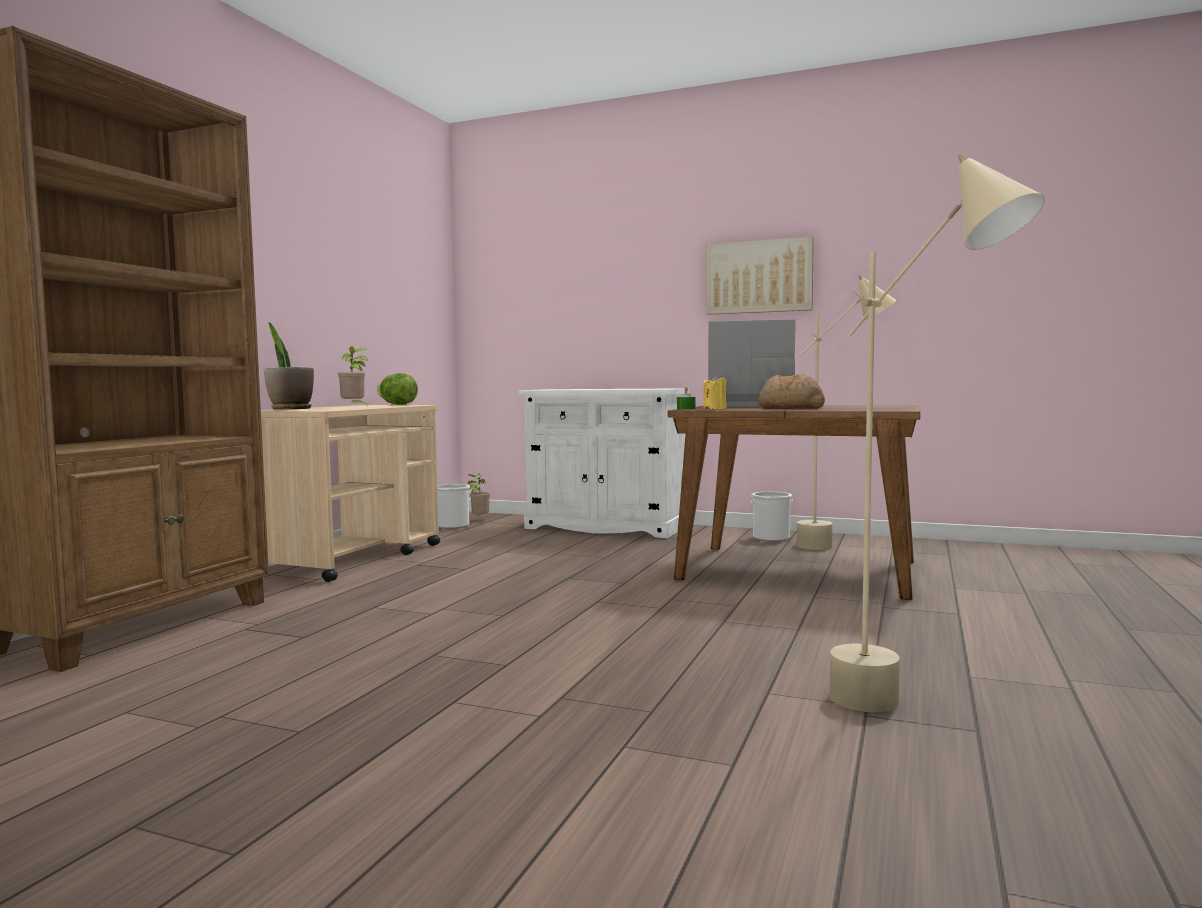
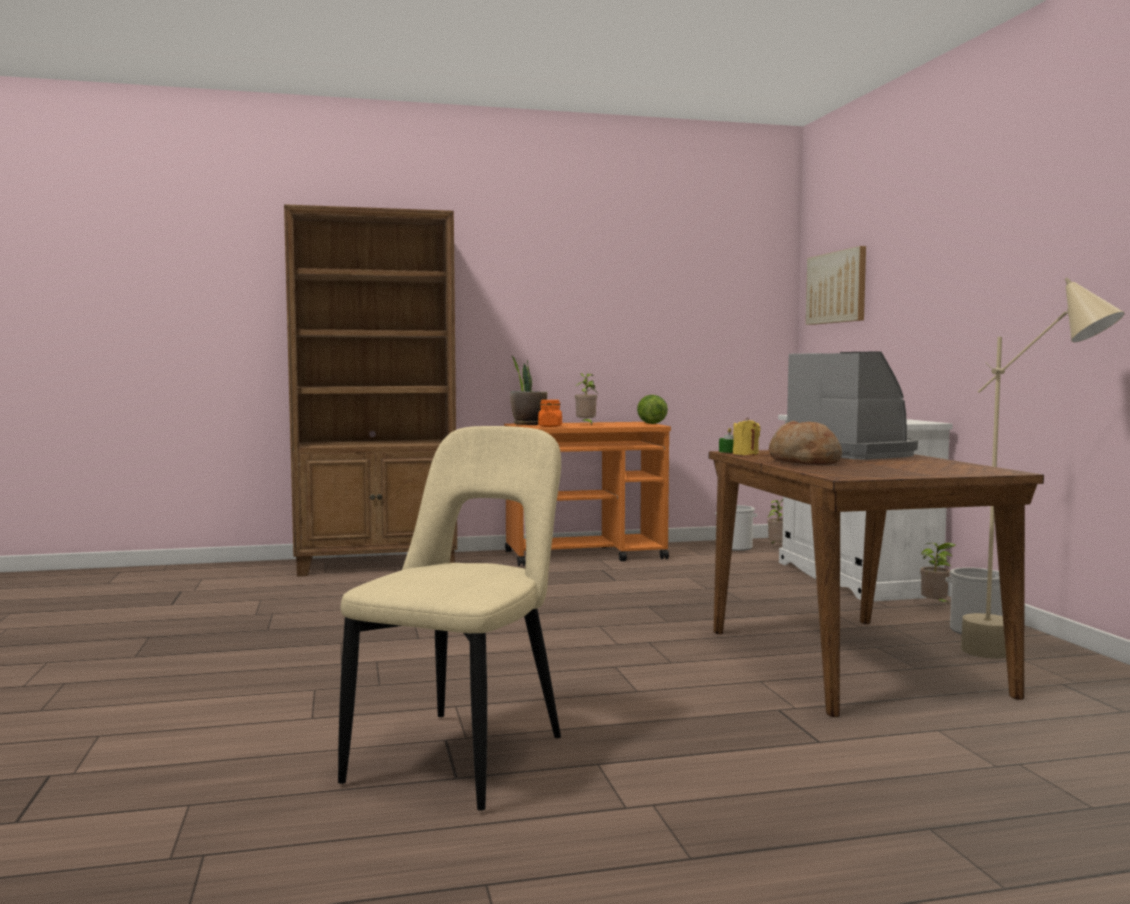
camera: 55 degrees right, 0 degrees up
(337, 409) = (550, 426): none -> orange jar
(355, 558) = (586, 555): beige cart -> orange cart
(704, 531) = (935, 606): none -> potted plant
(759, 277) = (1024, 278): picture -> picture (837, 287)
(916, 716) = (463, 755): beige floor lamp -> beige chair

